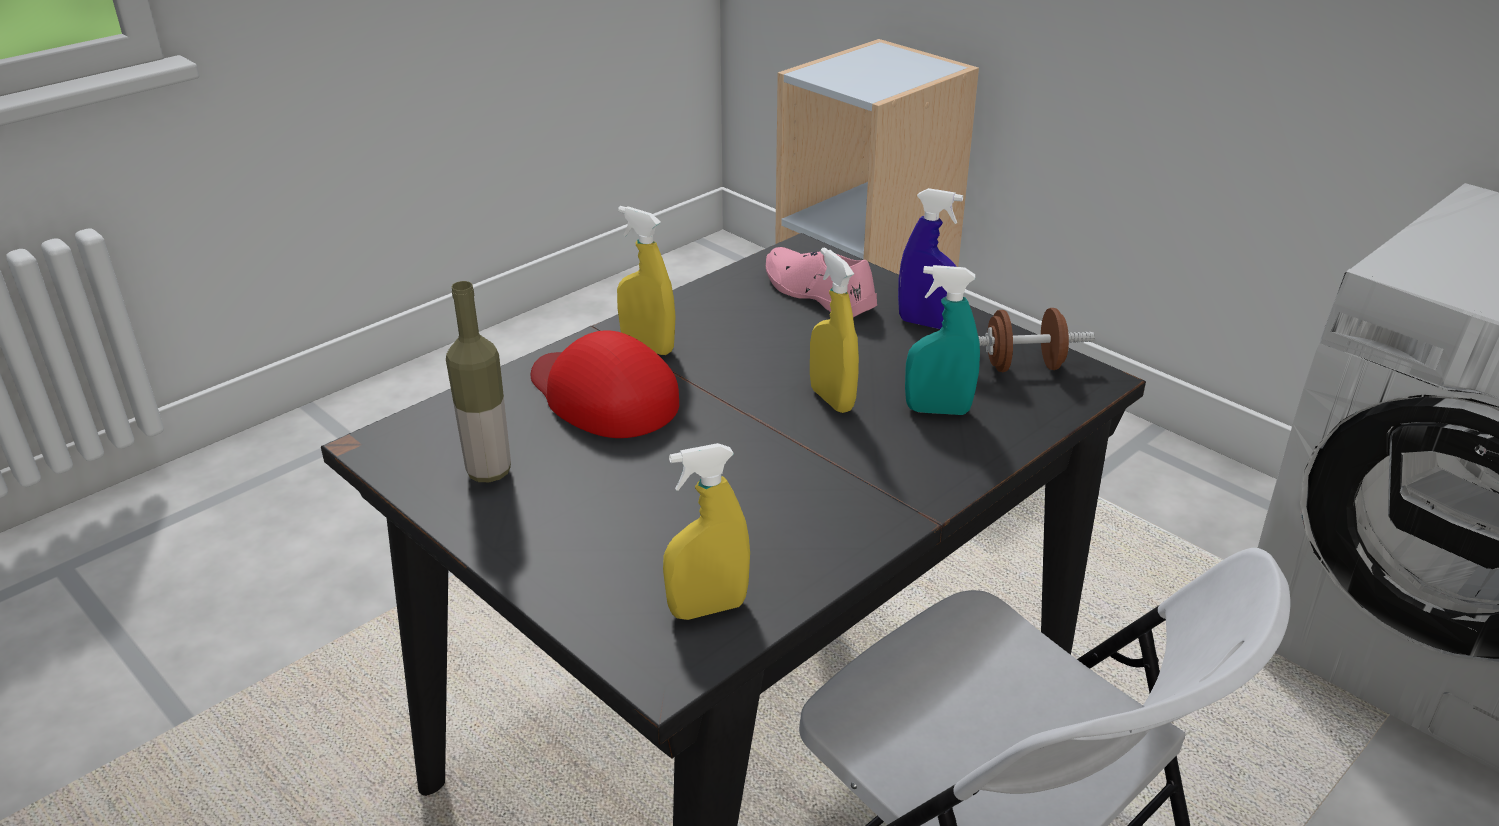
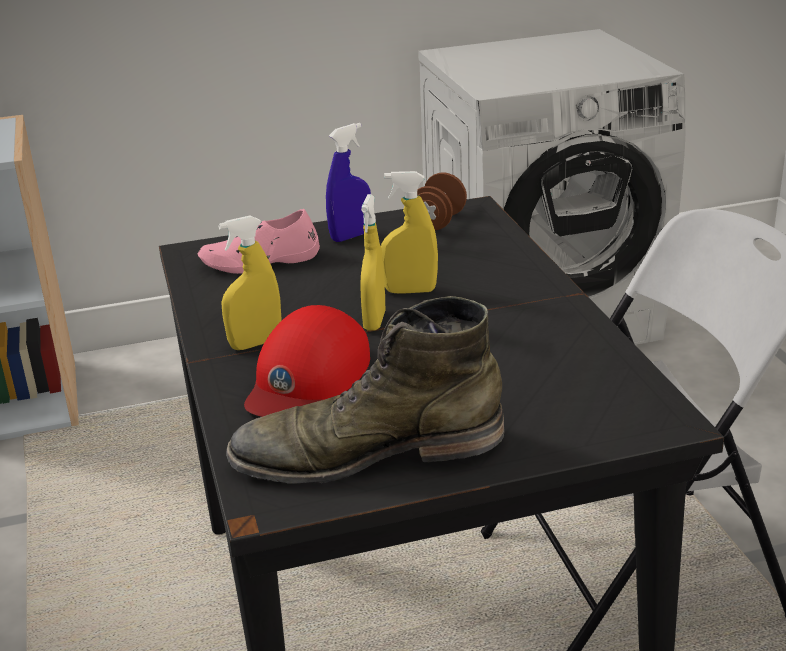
camera: 60 degrees left, 5 degrees down
(489, 472) = (367, 451): bottle -> green boot
(602, 395) = (307, 377): red cap -> red cap turned 45 degrees counterclockwise
(708, 608) = (615, 391): yellow spray bottle -> yellow spray bottle (374, 321)
(937, 410) = (460, 260): turquoise spray bottle -> none

